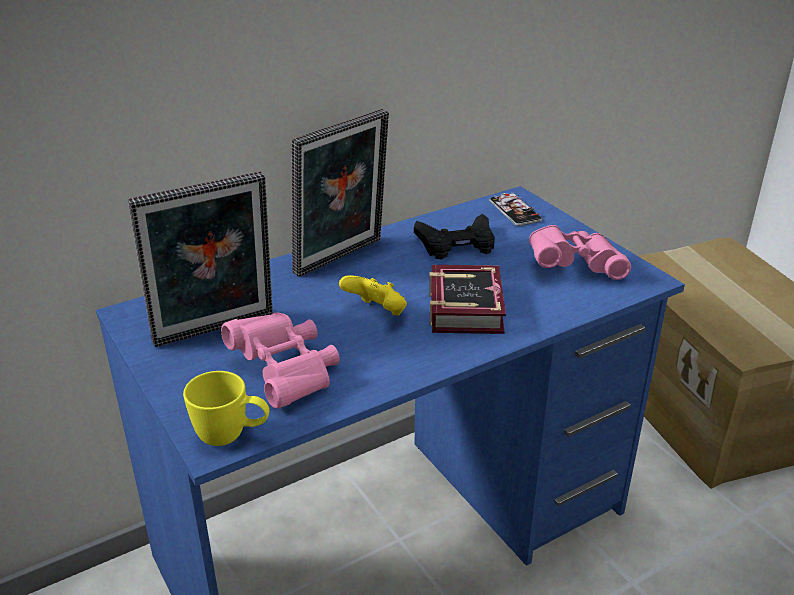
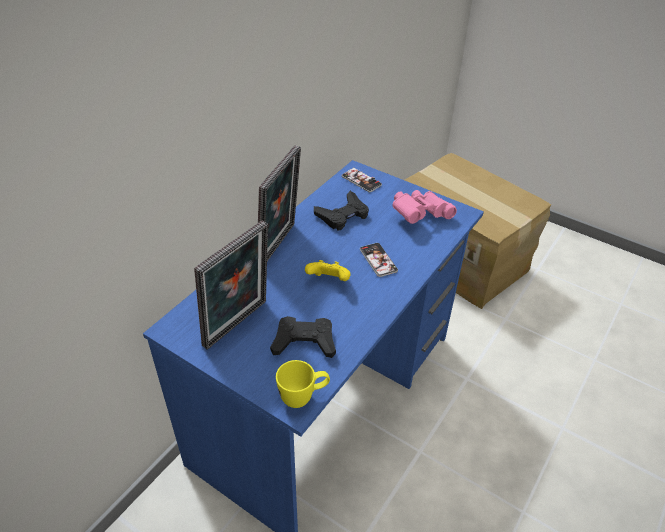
camera: 25 degrees left, 10 degrees up
(286, 373) = (304, 341): pink binoculars -> black game controller
(468, 305) = (378, 260): book -> phone

